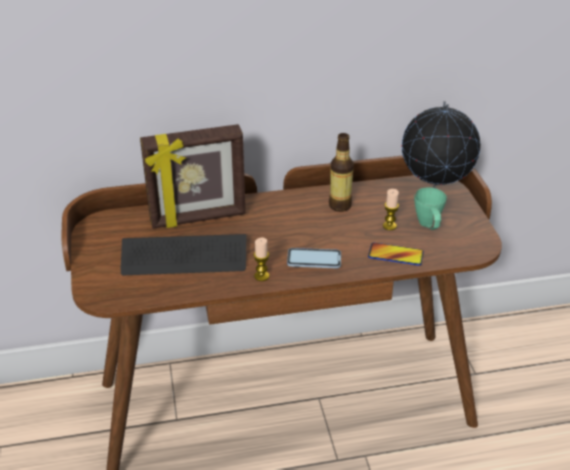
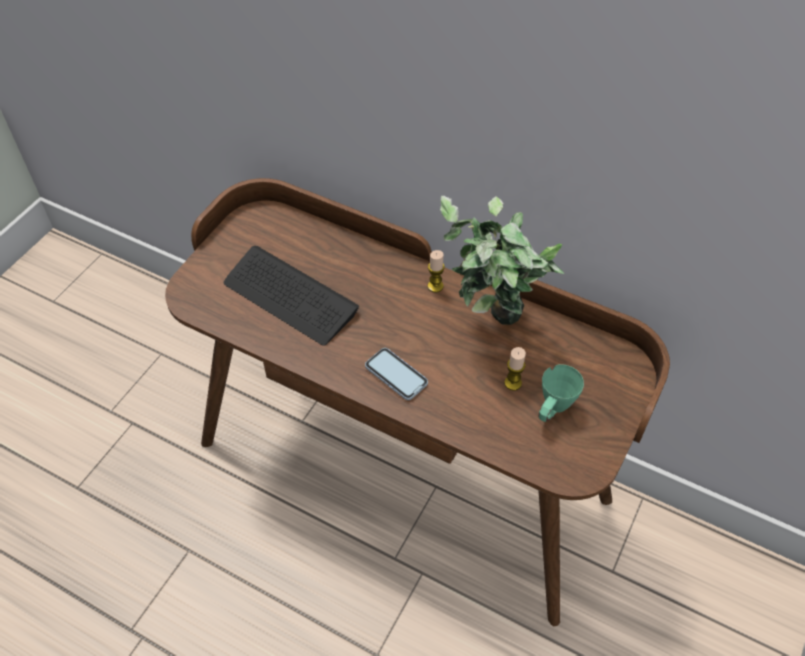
camera: 40 degrees right, 15 degrees up
(198, 219) = (344, 260): picture frame -> none
(261, 276) = (331, 362): candle -> candle (435, 286)
(340, 205) = (490, 326): bottle -> potted plant
(395, 255) = (479, 422): phone -> none
(435, 187) = (618, 365): globe -> none

